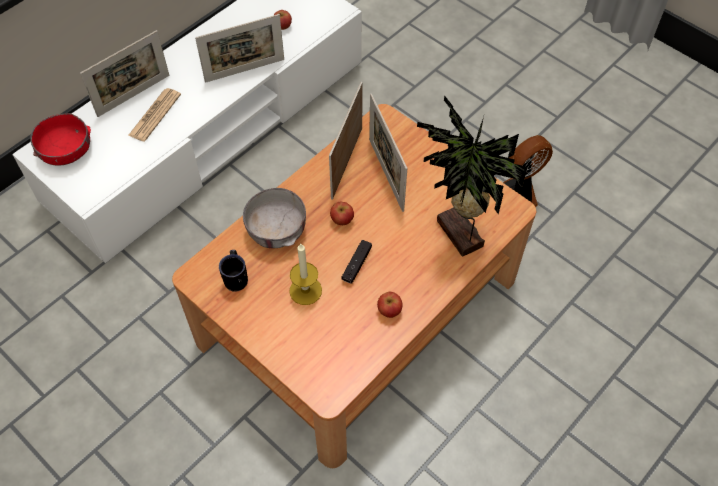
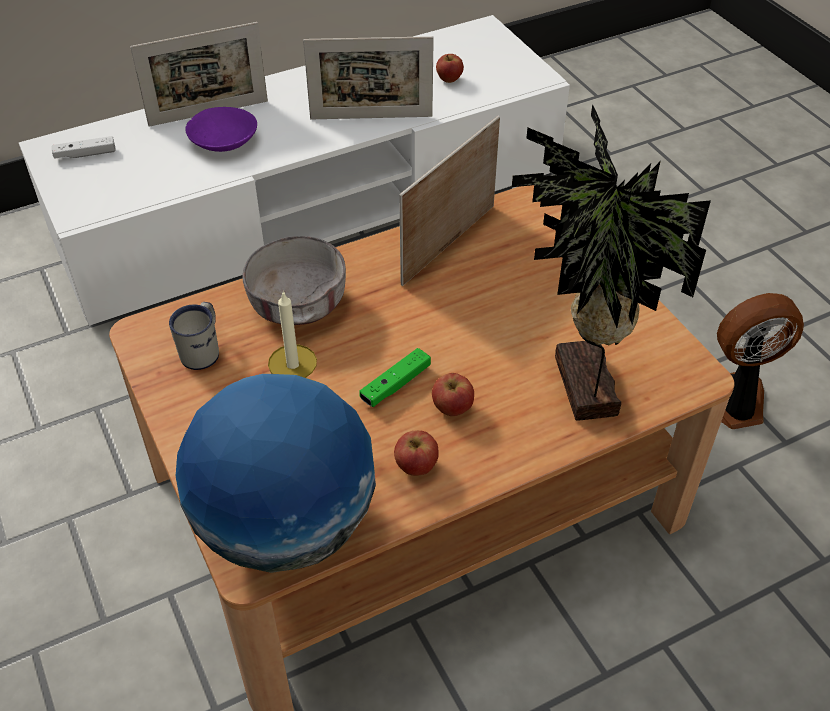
camera: 20 degrees right, 10 degrees down
(65, 151) = (85, 154): red bowl -> white game controller
(155, 115) = (223, 141): newspaper -> purple bowl
(236, 277) = (203, 350): black mug -> white mug
(336, 367) = (286, 526): none -> globe
(342, 220) = (403, 317): apple -> apple (452, 408)
(356, 265) = (395, 385): black game controller -> green game controller
(386, 174) = (502, 274): picture frame -> none

